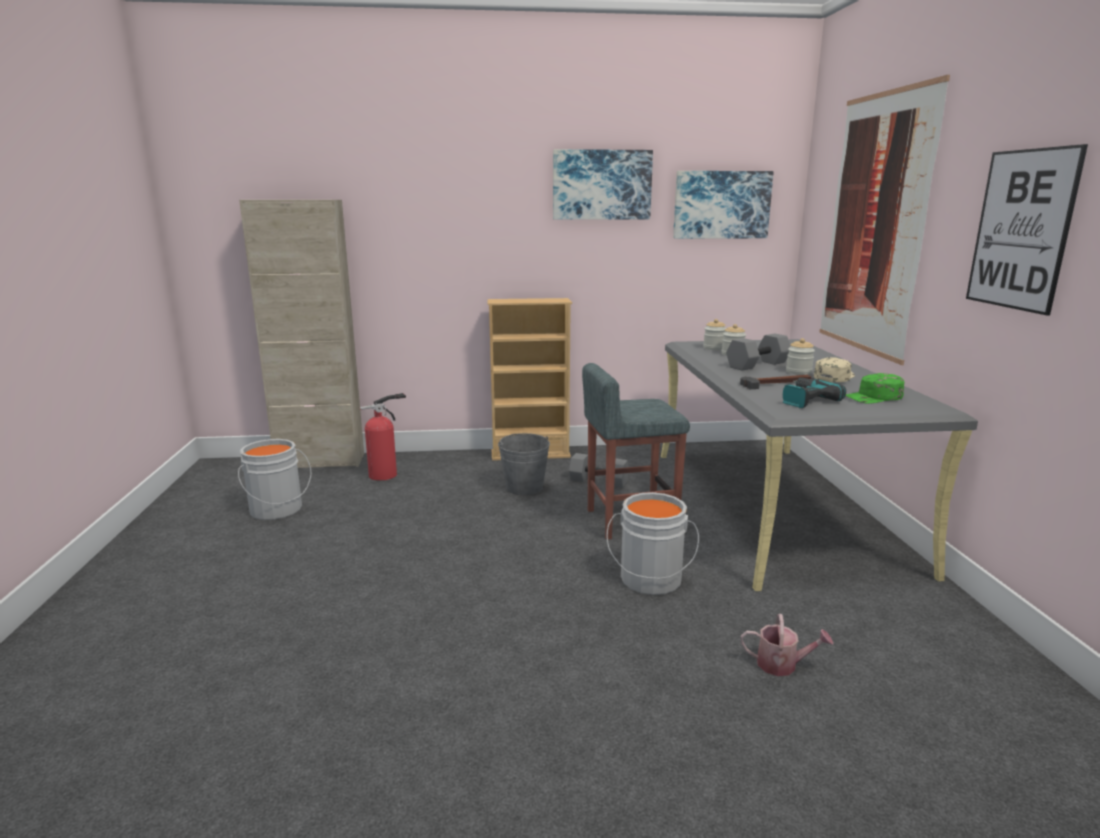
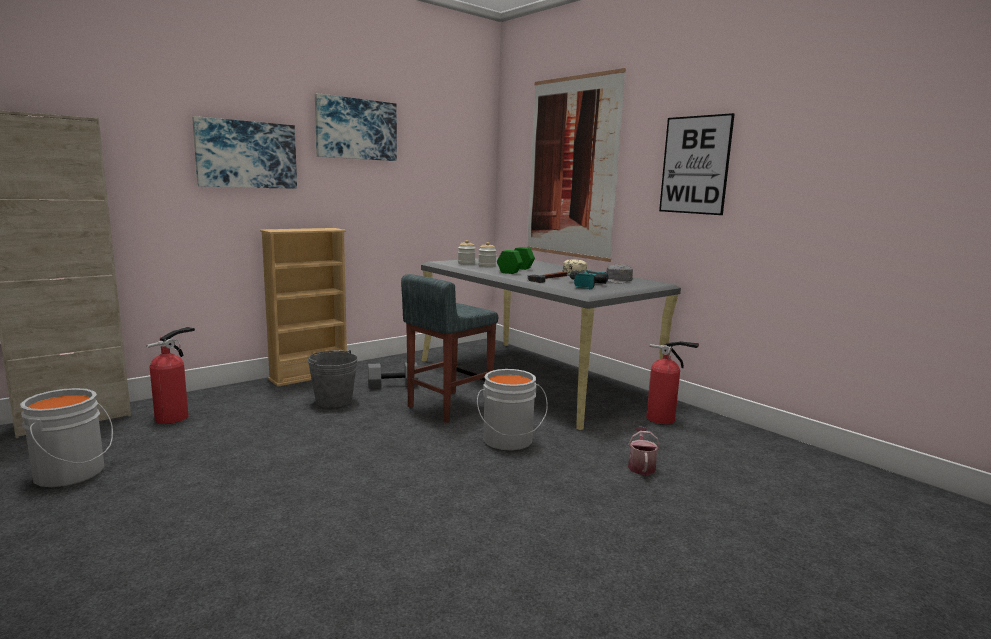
camera: 35 degrees left, 5 degrees down
(721, 205) = (445, 153): picture -> picture (246, 154)
(757, 365) = (516, 270): grey dumbbell -> green dumbbell
(782, 665) = (641, 466): watering can -> watering can turned 60 degrees counterclockwise
(798, 372) = (548, 272): jar -> none
(873, 397) = (616, 281): green cap -> grey cap
(898, 609) = (663, 419): none -> fire extinguisher

